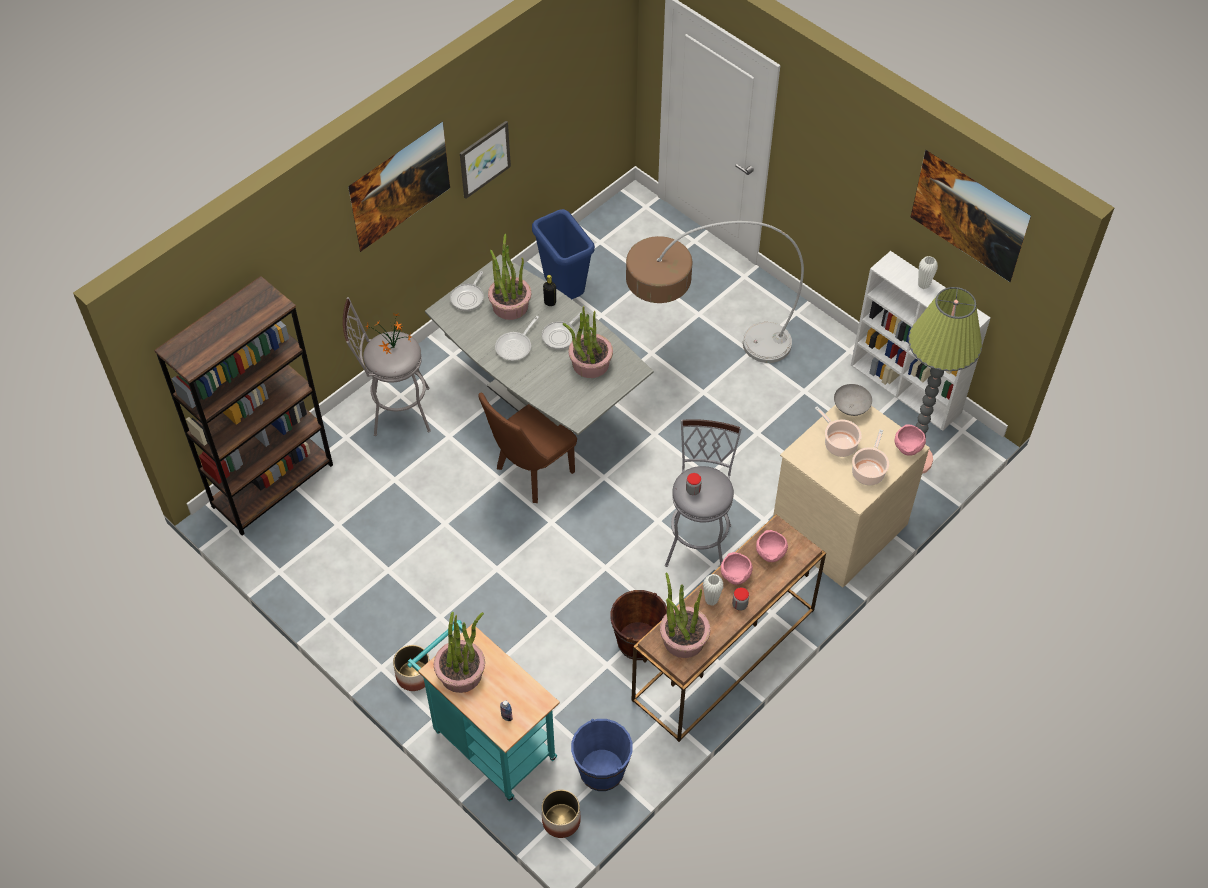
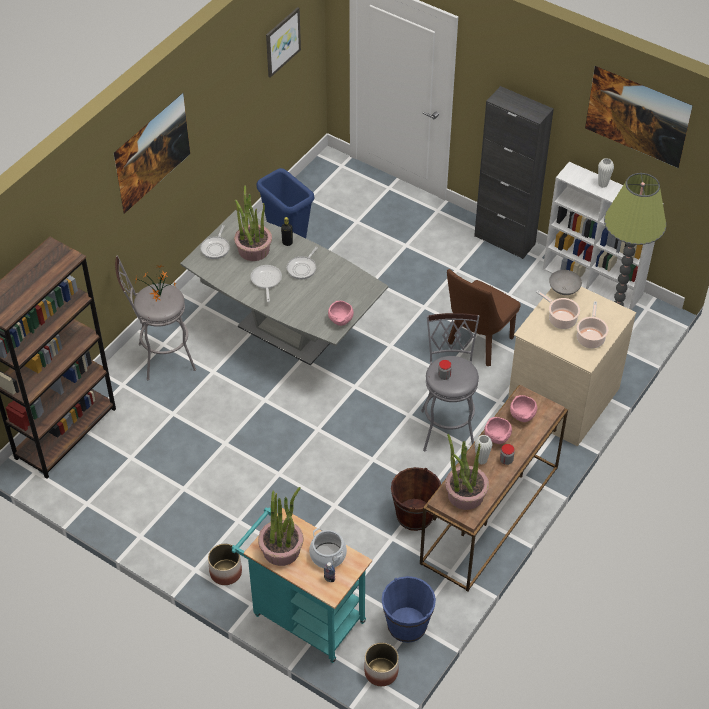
camera: 10 degrees left, 5 degrees down
(484, 159) = (215, 127): picture -> picture (282, 41)
(511, 688) = (328, 555): none -> cooking pot
(516, 346) = (266, 281): frying pan -> frying pan turned 150 degrees clockwise
(530, 474) = (291, 392): brown chair -> brown chair (477, 344)
(590, 363) = (333, 287): potted plant -> none
(701, 354) = (415, 277): floor lamp -> none
(814, 323) = (504, 240): none -> black cabinet
(908, 448) = (618, 315): pink bowl -> pink bowl (341, 321)

